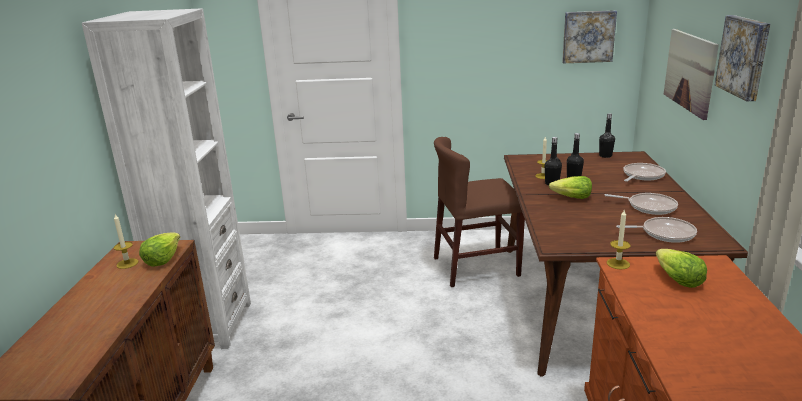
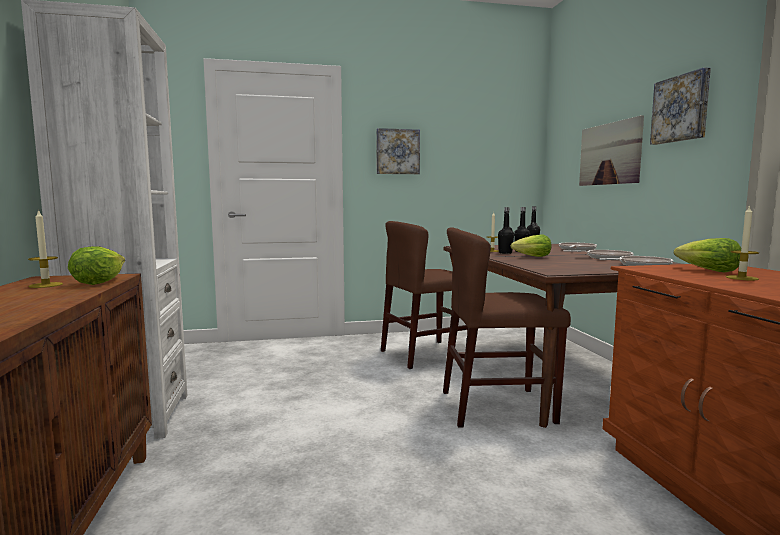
camera: 15 degrees left, 15 degrees down
(511, 346) = (497, 407): none -> brown chair
(588, 36) = (502, 151): picture -> picture (397, 152)
(618, 263) = (637, 267): candle -> candle (741, 278)

